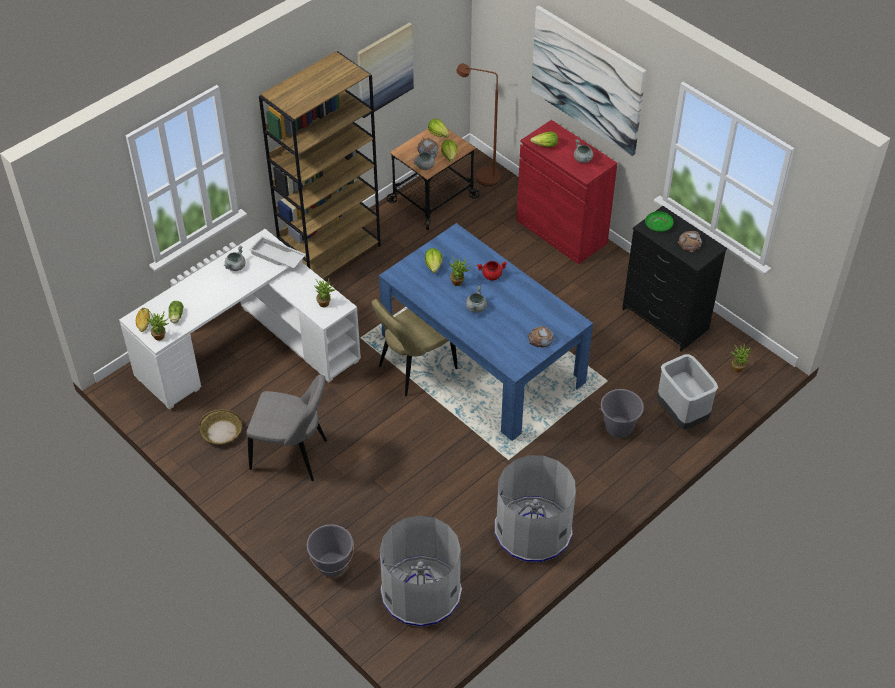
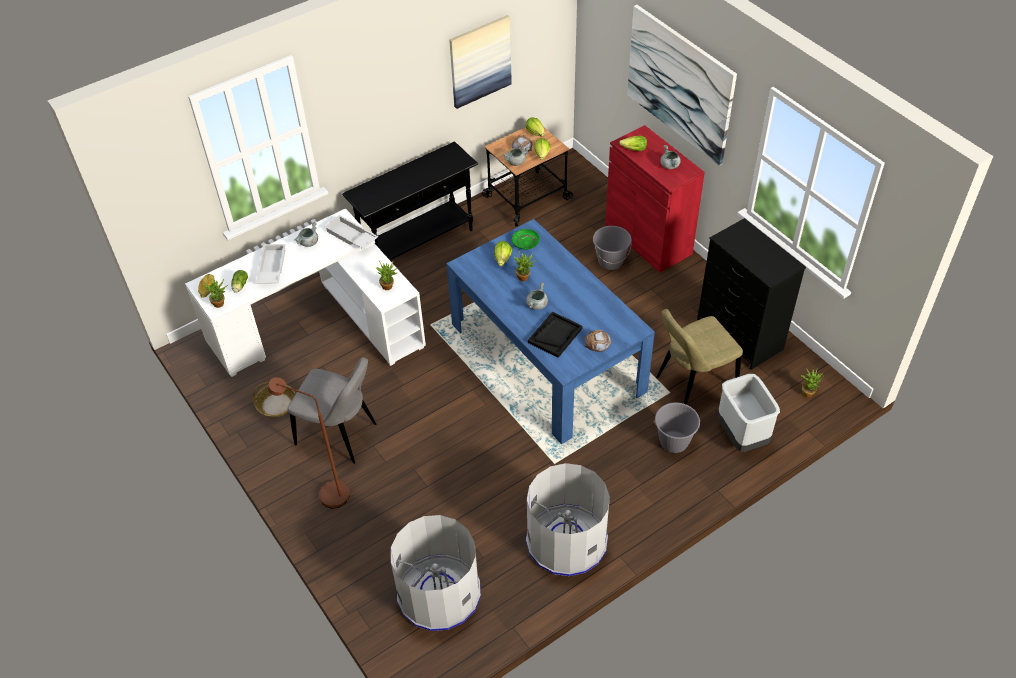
camera: 10 degrees right, 0 degrees up
(203, 295) = (271, 268): none -> white tray
(331, 256) = (418, 243): brown bookcase -> black console table
(332, 564) = (354, 552): grey bucket -> grey bucket (610, 261)
(414, 369) = (477, 361): beige chair -> beige chair (692, 383)
(481, 176) = (578, 179): brown floor lamp -> brown floor lamp (327, 492)
(491, 276) = (559, 274): red cooking pot -> none
(499, 336) = (555, 335): none -> black tray
(658, 225) = (737, 237): green plate -> green plate (525, 242)
(690, 243) = (767, 258): bread -> none

